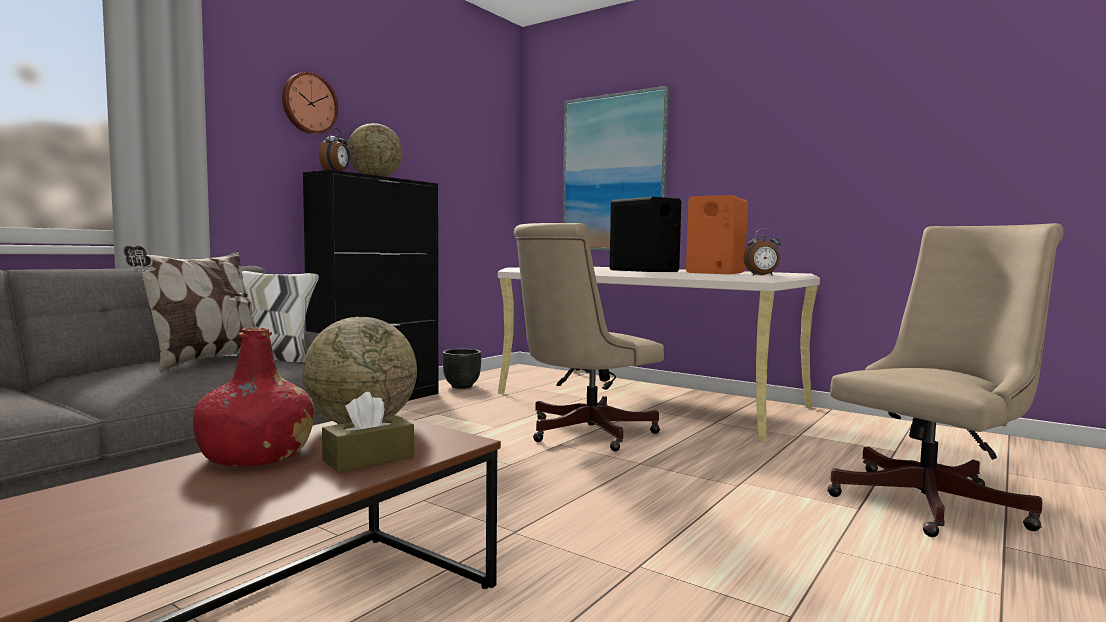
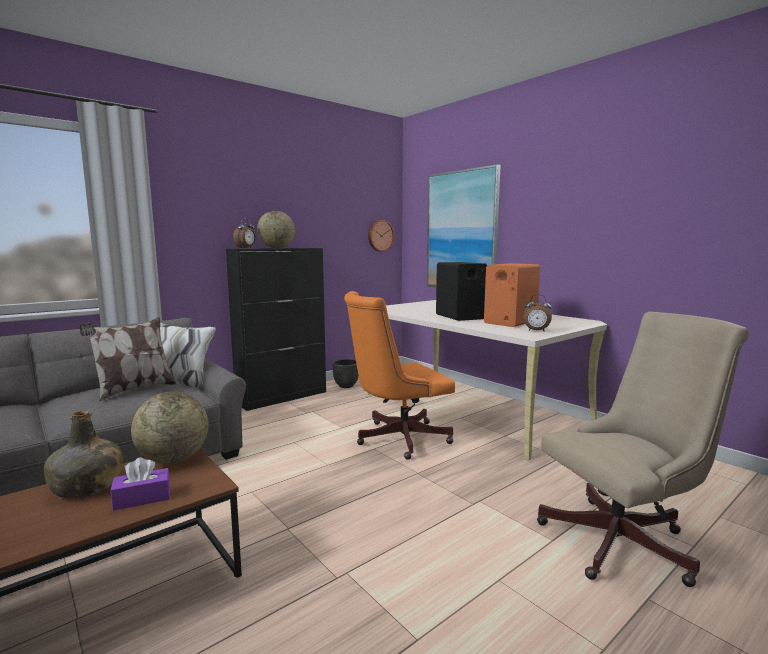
camera: 15 degrees right, 5 degrees up
(256, 456) = (87, 487): red bottle -> green bottle
(308, 103) = (230, 201): wall clock -> wall clock (380, 235)
(368, 459) = (142, 498): brown tissue box -> purple tissue box
(582, 433) = (397, 439): beige office chair -> orange office chair

